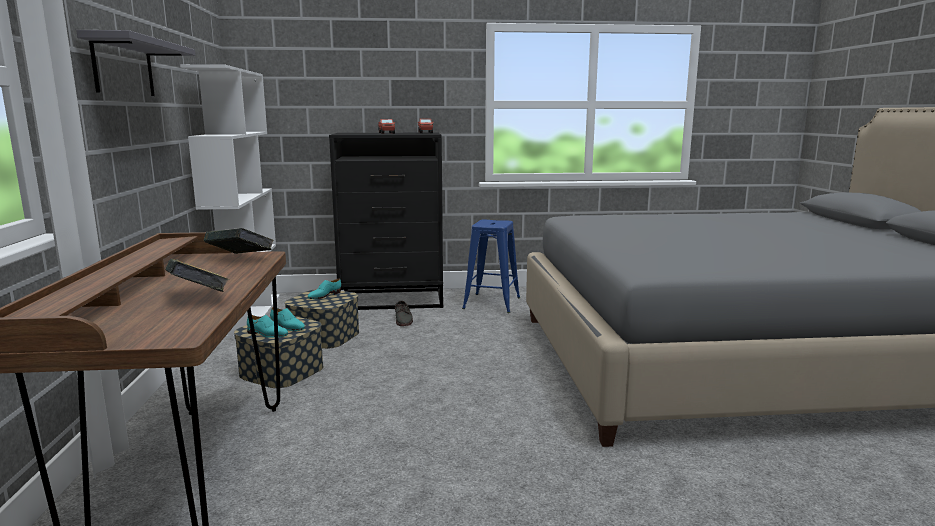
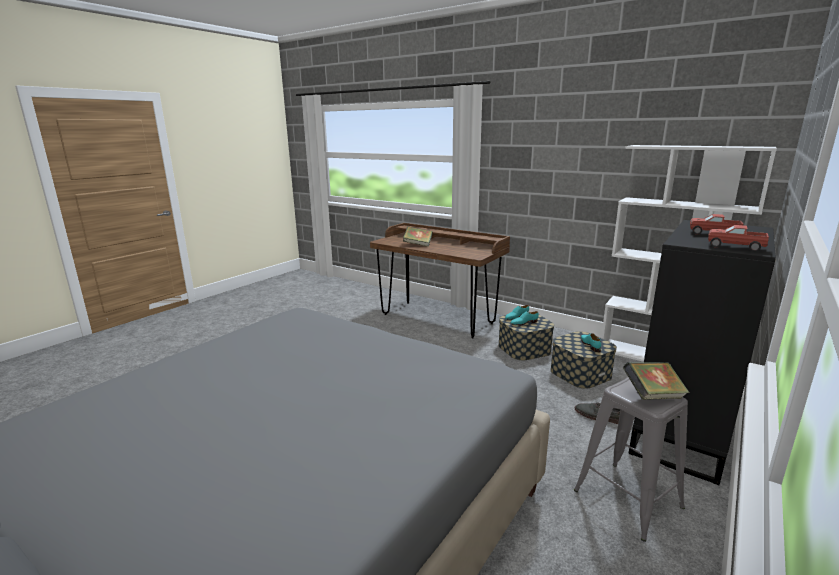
camera: 130 degrees right, 5 degrees up
(123, 67) = (553, 151): grey shelf -> none
(240, 259) = (473, 253): book -> book (652, 396)
(492, 303) = (628, 499): blue stool -> grey stool

